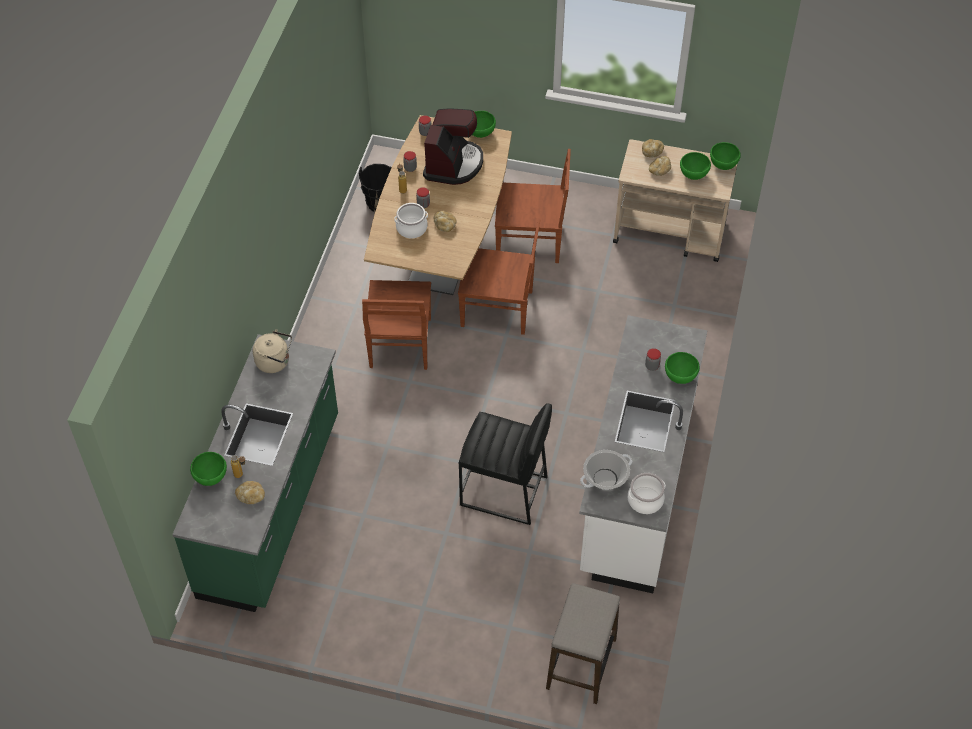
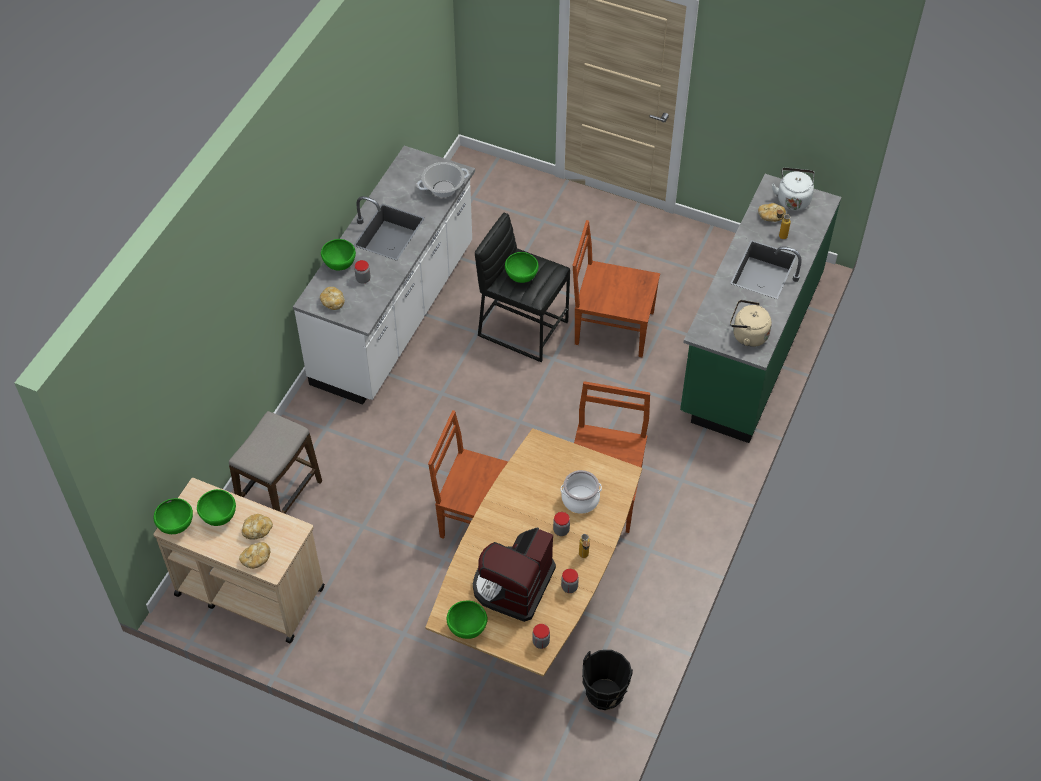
camera: 170 degrees left, 0 degrees up
(211, 477) = (808, 237): green bowl -> green bowl (521, 277)
(226, 522) = (793, 199): none -> white kettle
(445, 225) = (539, 497): bread -> bread (333, 302)
(531, 241) = (423, 606): brown chair -> brown chair (612, 327)
(581, 664) = (489, 188): stool -> stool (281, 498)
(645, 501) = (414, 168): cooking pot -> none

